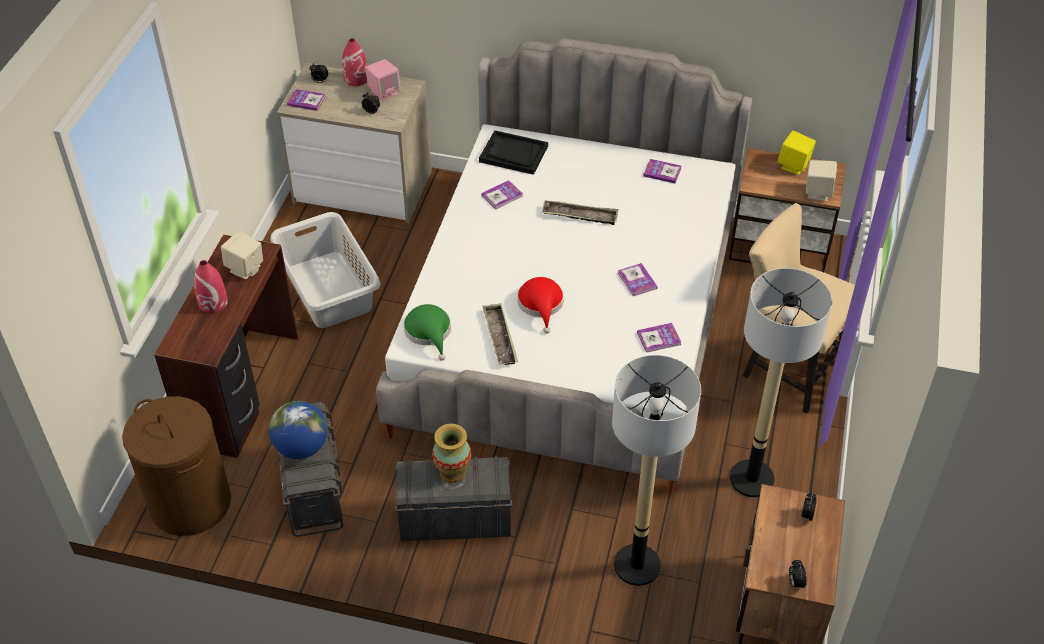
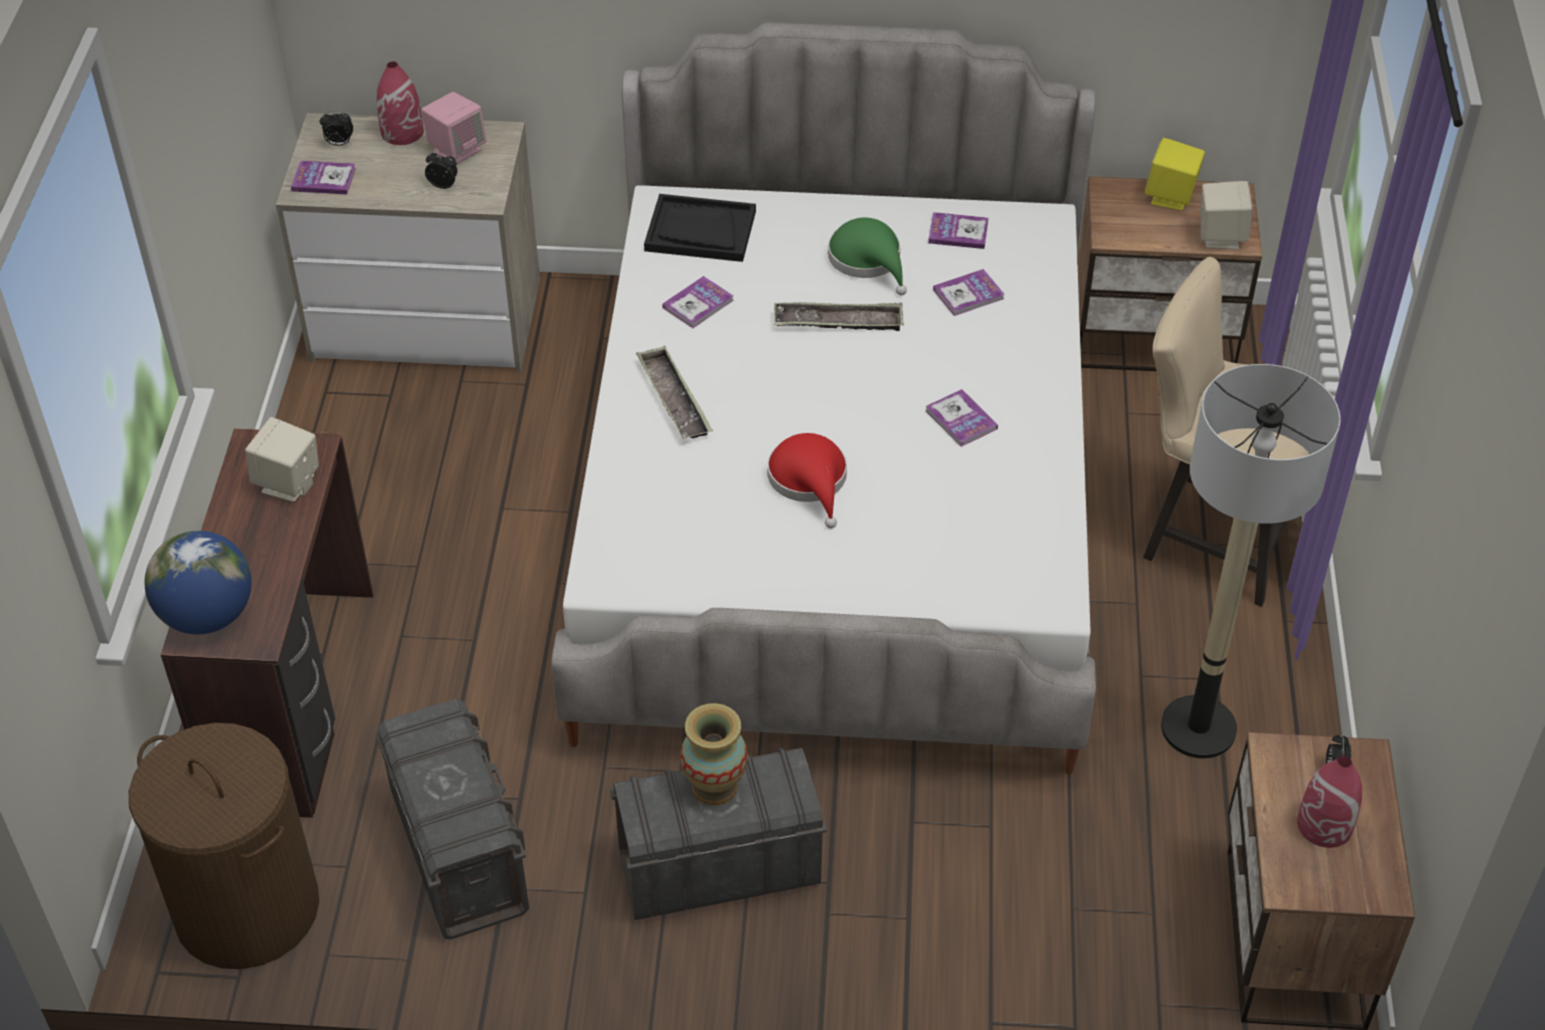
camera: 10 degrees left, 0 degrees up
(213, 302) = (245, 550): red vase -> red vase (1325, 825)
(301, 447) = (442, 782): globe -> globe (208, 615)
(328, 290) = (407, 505): grey laundry basket -> none
(429, 332) = (630, 553): green hat -> green hat (868, 260)
(500, 337) = (753, 546): tray -> tray (674, 399)
(637, 566) = (1043, 901): floor lamp -> none
(659, 338) = (1021, 512): book -> book (968, 294)
(795, 582) = (1343, 888): alarm clock -> none

